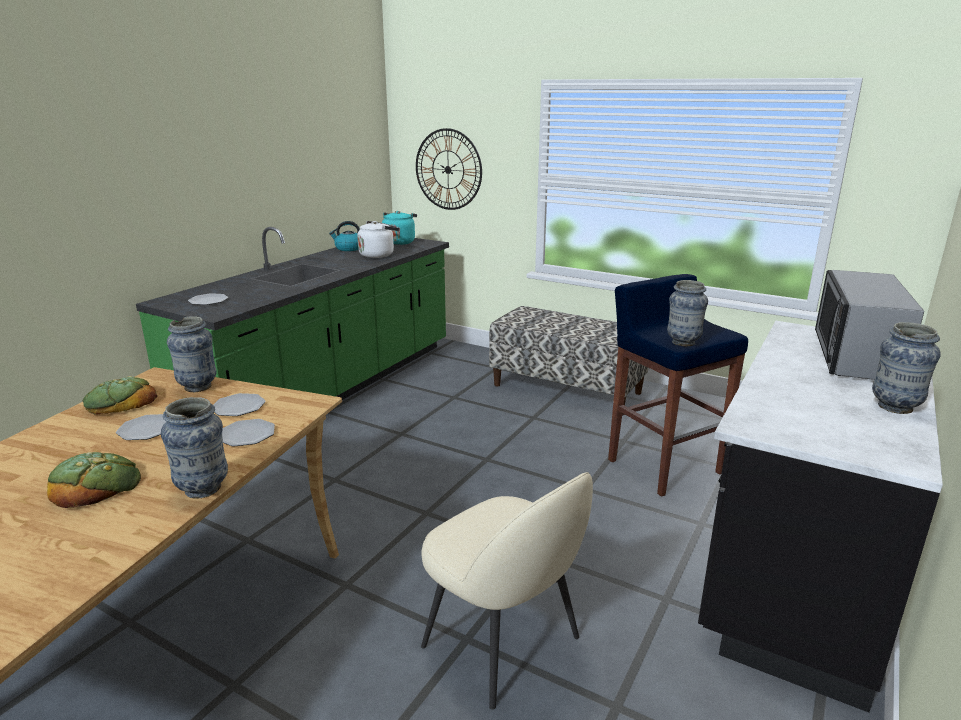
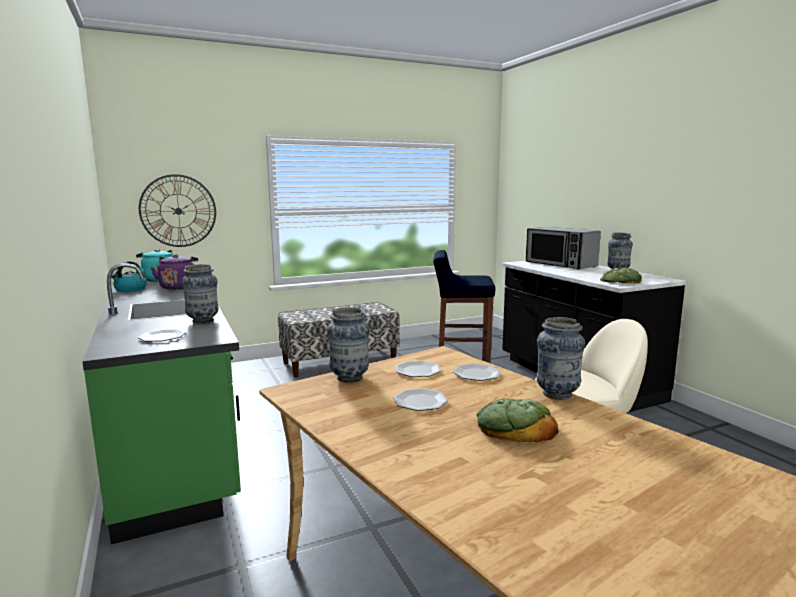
camera: 55 degrees left, 10 degrees down
(120, 402) = (334, 407): bread -> bread (621, 281)
(378, 255) = (178, 287): white kettle -> purple kettle
(683, 342) = (483, 282): vase -> vase (203, 321)

